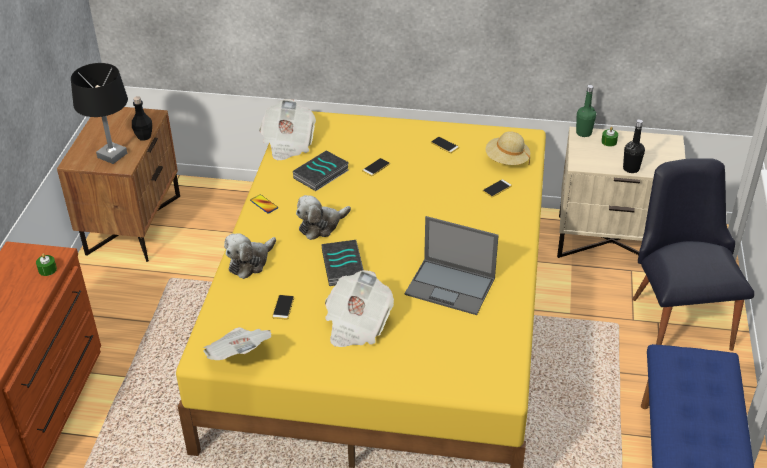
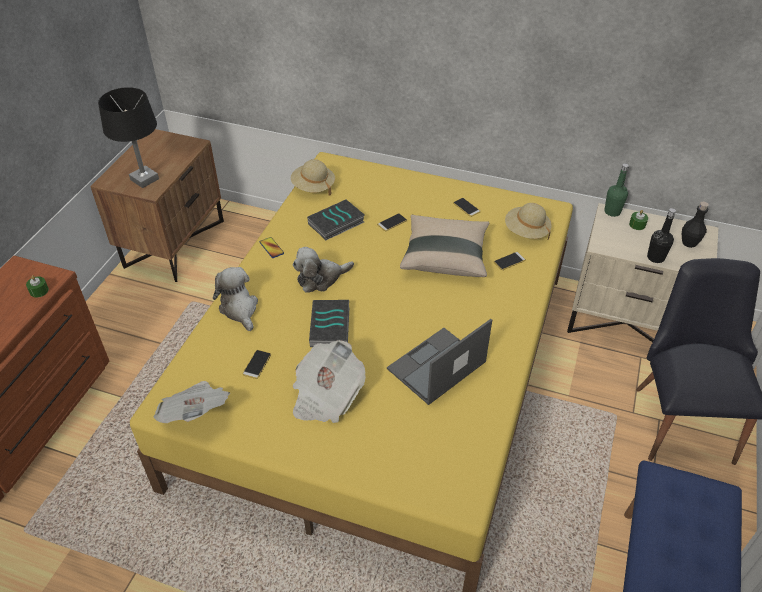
camera: 10 degrees right, 5 degrees up
(144, 137) = (180, 164): black bottle -> black bottle (689, 243)
(250, 262) = (239, 309): plush toy -> plush toy turned 105 degrees clockwise
(288, 143) = (313, 187): newspaper -> beige hat
(435, 192) = (445, 257): none -> beige pillow
(451, 286) = (436, 366): laptop -> laptop turned 105 degrees clockwise

